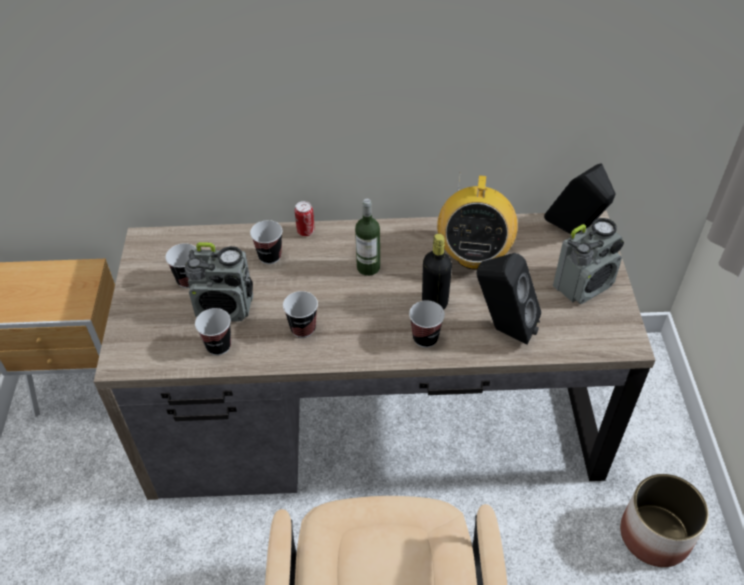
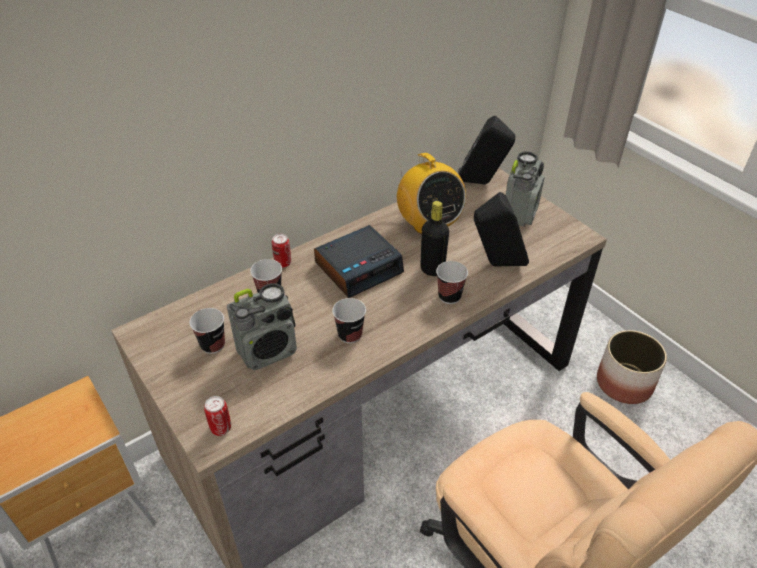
camera: 35 degrees left, 5 degrees down
(137, 355) = (221, 428): none -> can
(218, 346) = (290, 383): cup -> none
(368, 267) = (359, 267): bottle -> alarm clock

